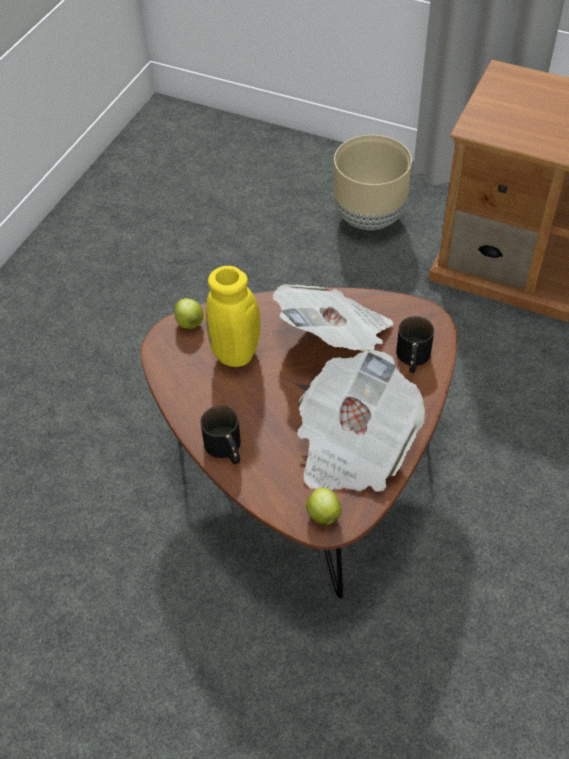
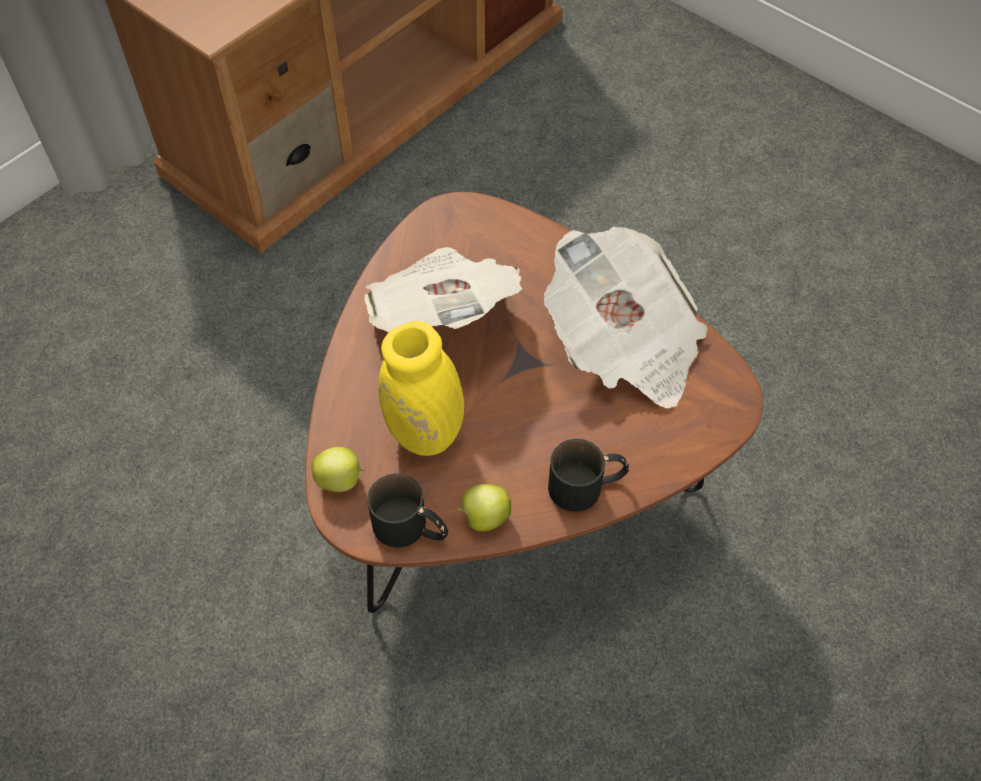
camera: 75 degrees left, 5 degrees up
(323, 514) = (718, 403): apple -> apple (484, 518)
(369, 218) = (114, 280): beige planter -> none
(412, 359) = (511, 247): black mug -> black mug (411, 528)

